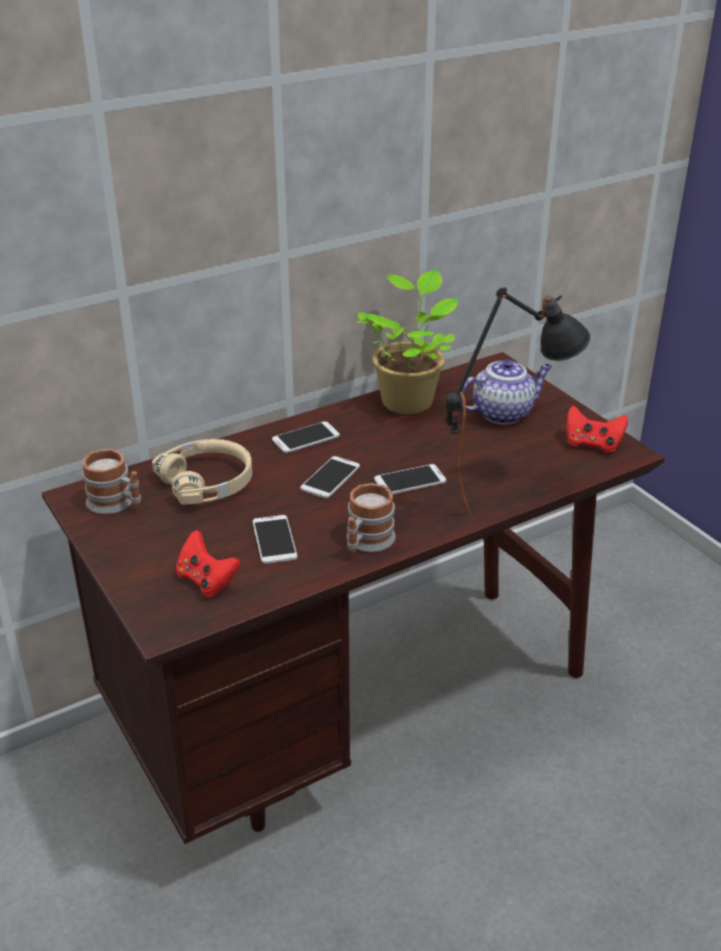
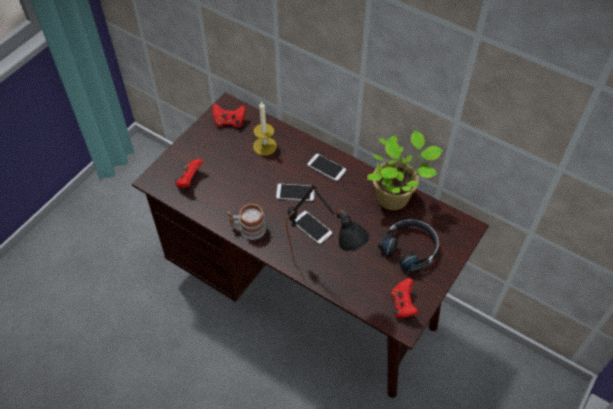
camera: 65 degrees right, 20 degrees up
(116, 503) = (229, 122): mug -> red game controller
(208, 482) = (265, 146): beige headphones -> candle
(274, 540) = (231, 192): phone -> none
(503, 413) = (410, 248): teapot -> black headphones

